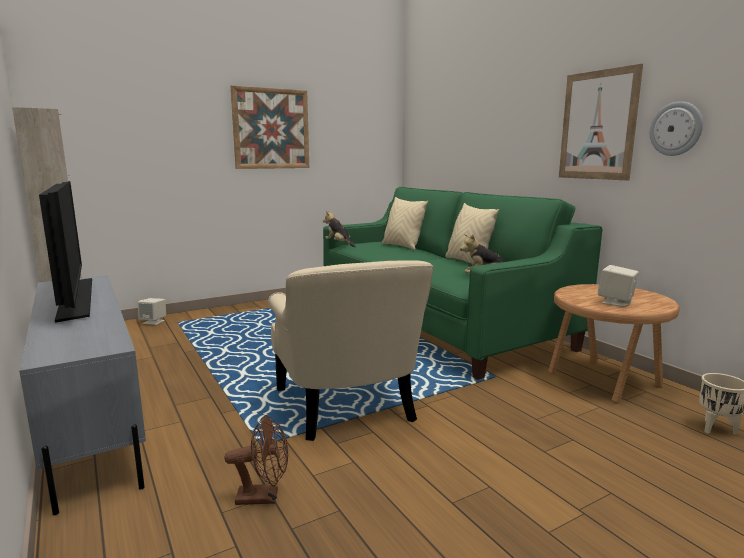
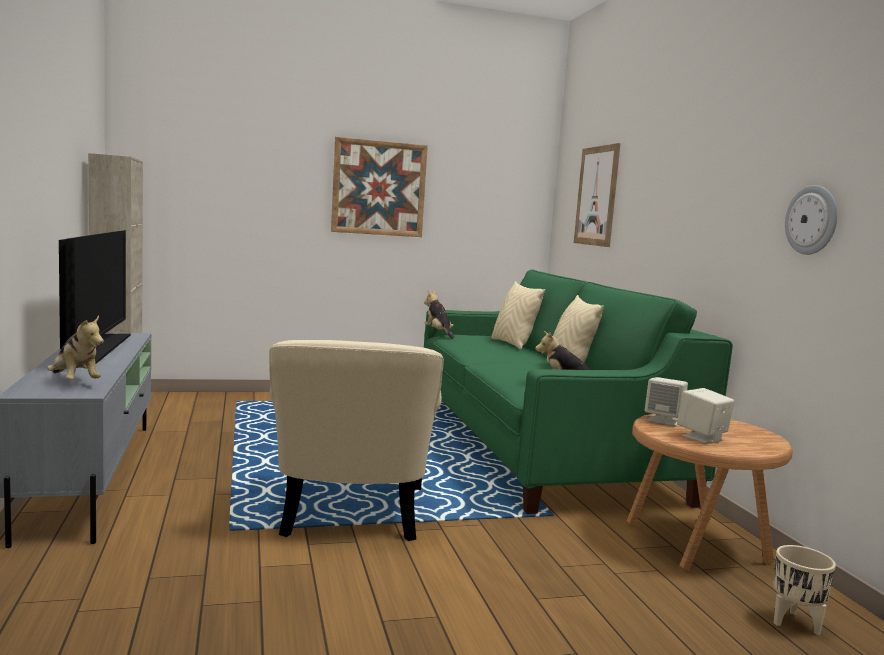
camera: 15 degrees right, 5 degrees down
(87, 337) = (75, 382): none -> plush toy
(154, 322) = (212, 397): beige speaker -> beige speaker (664, 420)
(264, 497) = (197, 574): brown fan -> none
(598, 125) = (737, 209): picture -> picture (596, 196)

